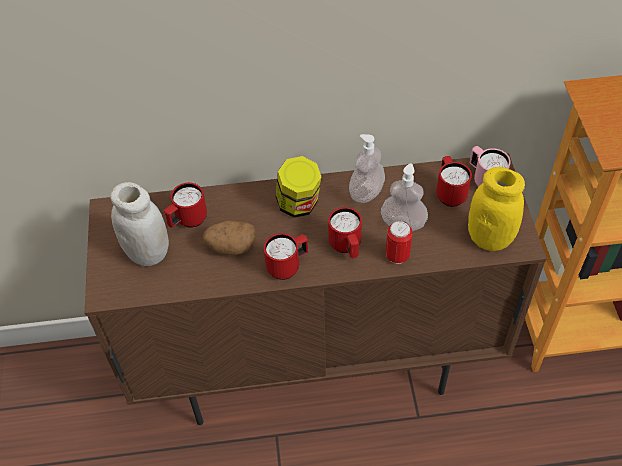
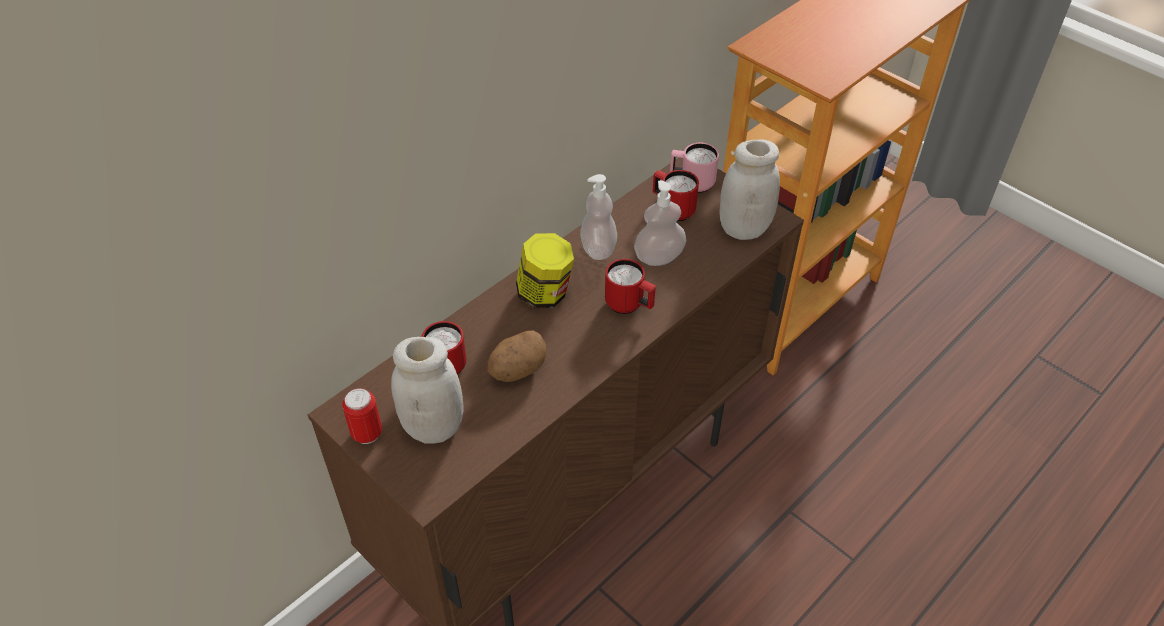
camera: 40 degrees left, 5 degrees down
(288, 266) = (592, 354): red mug -> none
(397, 256) = (682, 287): can -> can (367, 434)
(489, 238) = (744, 228): yellow jar -> white jar

